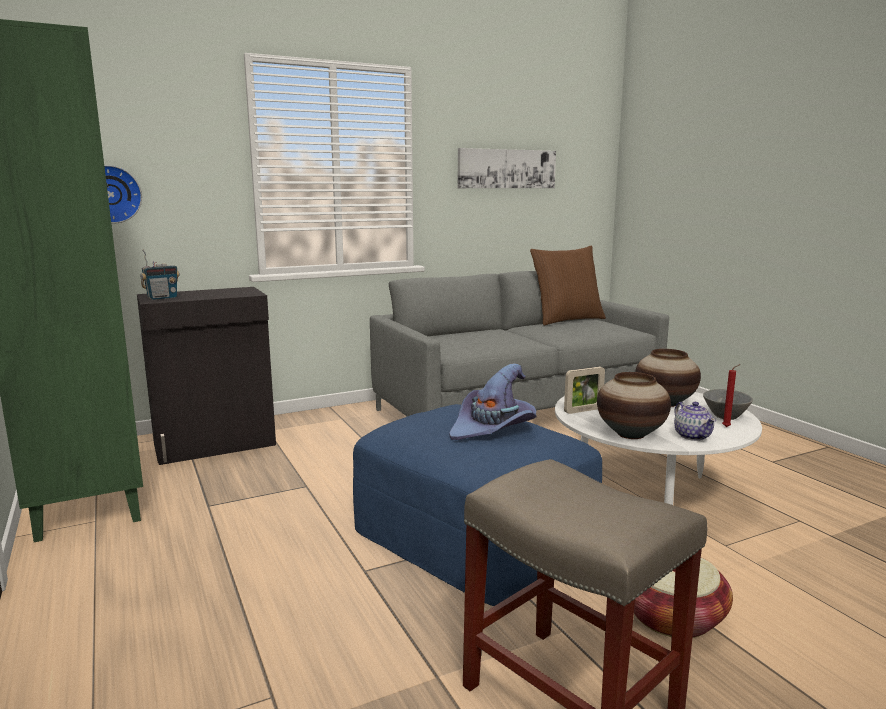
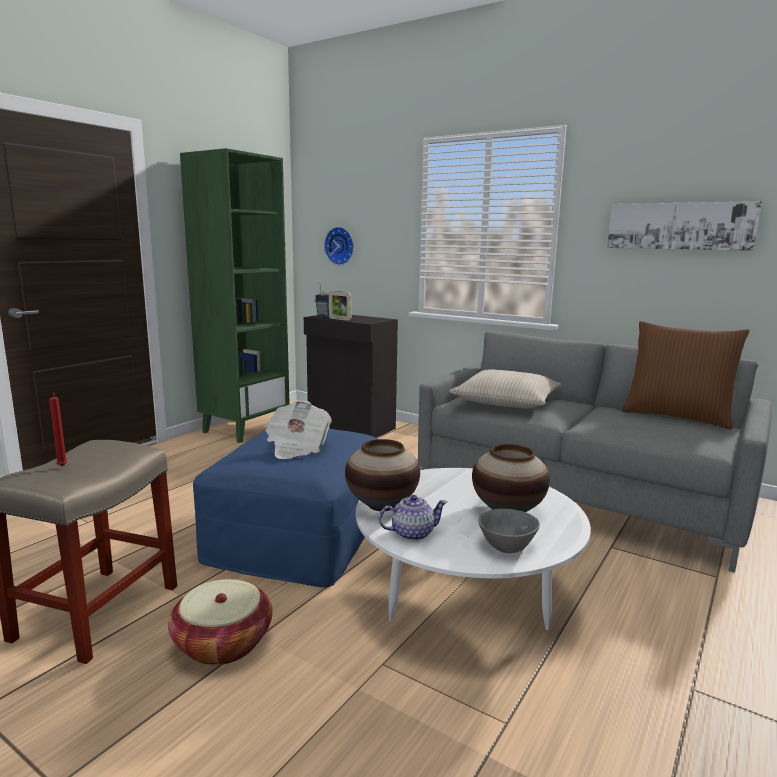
camera: 60 degrees right, 0 degrees up
(476, 341) = (506, 402): none -> beige pillow
(493, 428) = (297, 447): purple hat -> newspaper
(583, 410) = (427, 479): picture frame -> picture frame (340, 319)
(692, 436) = (412, 533): teapot -> teapot turned 150 degrees counterclockwise
(727, 427) = (467, 550): red candle -> red candle (62, 467)

